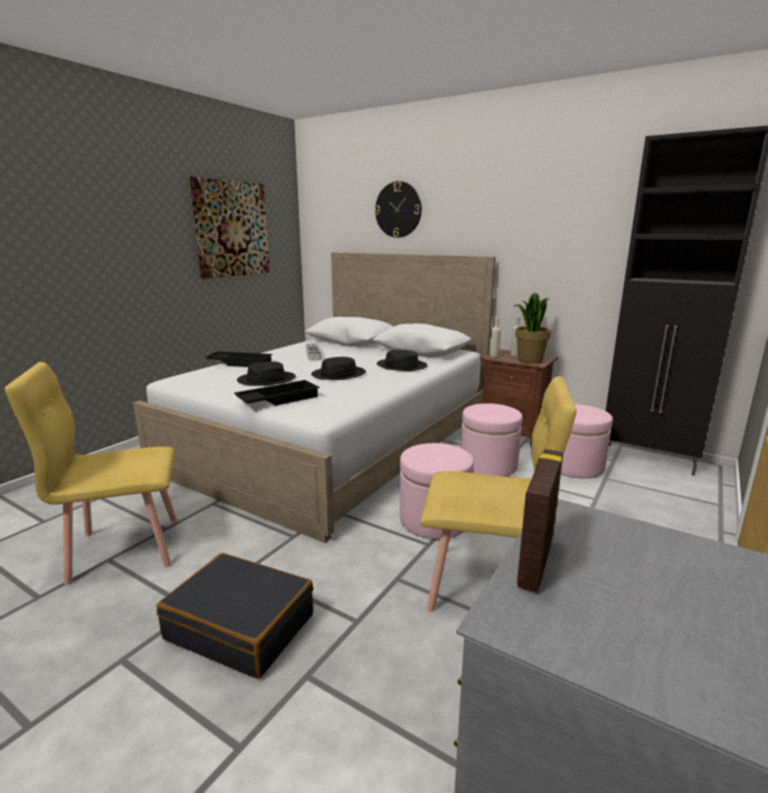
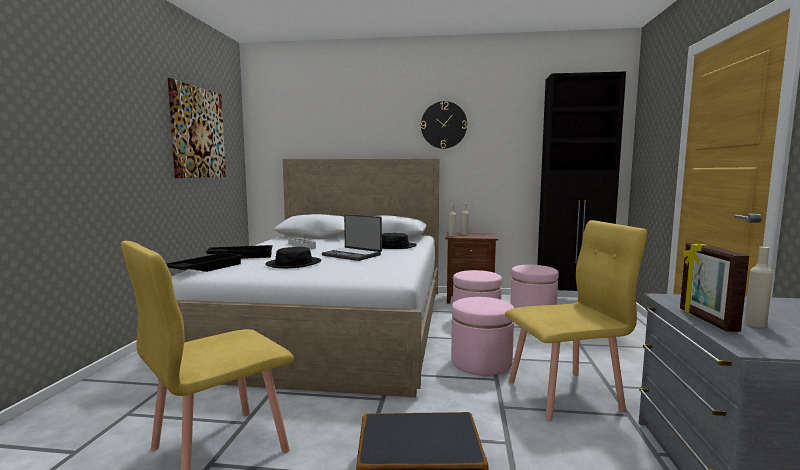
camera: 25 degrees left, 10 degrees down
(278, 399) = (333, 274): black tray -> black tray (205, 268)
(339, 374) = (352, 255): black hat -> laptop
(398, 209) = (349, 122): wall clock -> wall clock (443, 125)
(529, 360) = (481, 236): potted plant -> none
(593, 586) = (755, 324): none -> beige bottle

